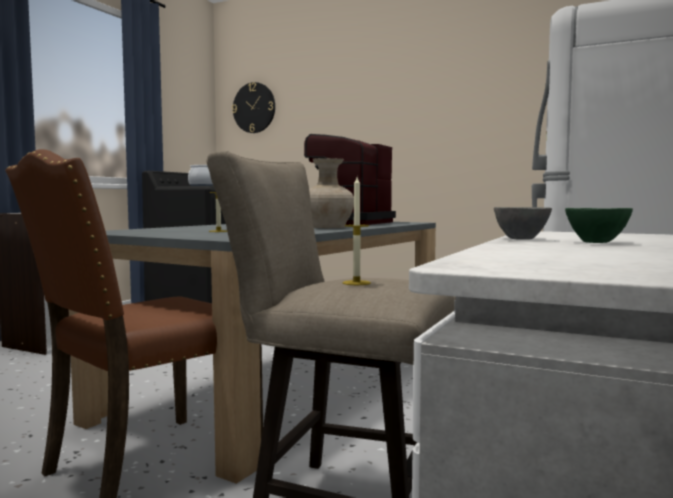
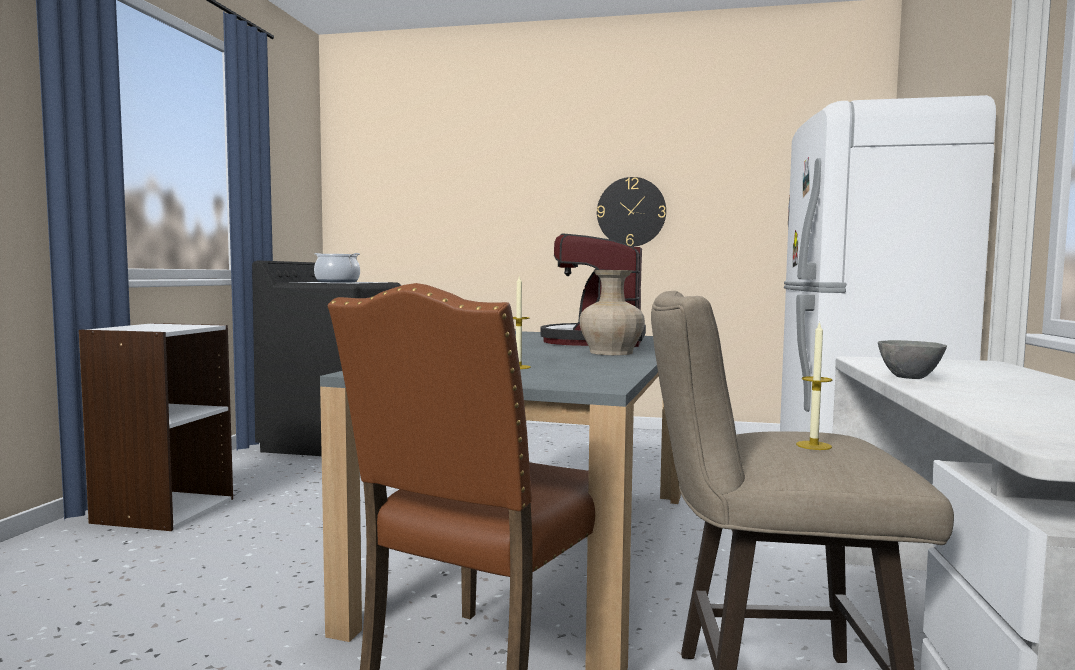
camera: 15 degrees left, 0 degrees up
(254, 108) = (379, 176): wall clock -> wall clock (631, 212)
(596, 242) = (999, 383): green bowl -> none

